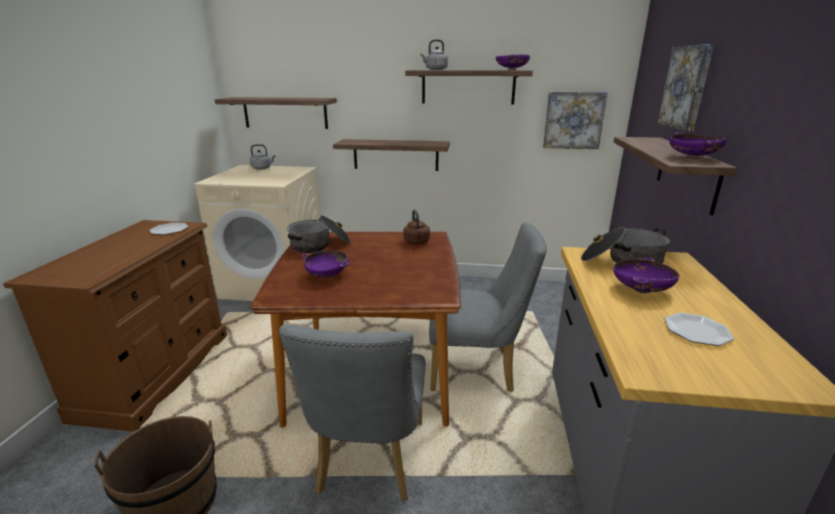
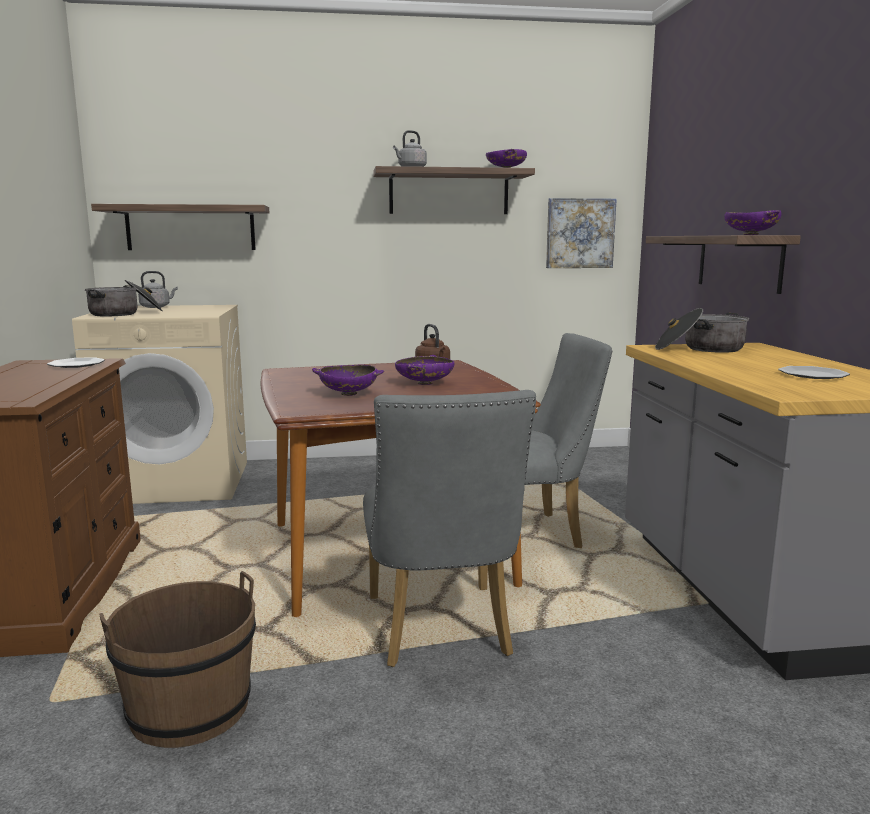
camera: 15 degrees left, 10 degrees down
(320, 245) = (306, 376): cooking pot -> cooking pot (125, 313)
(395, 155) = (353, 284): shelf -> none
(641, 290) = (738, 361): purple bowl -> purple bowl (424, 383)
(686, 87) = (720, 174): picture -> none

